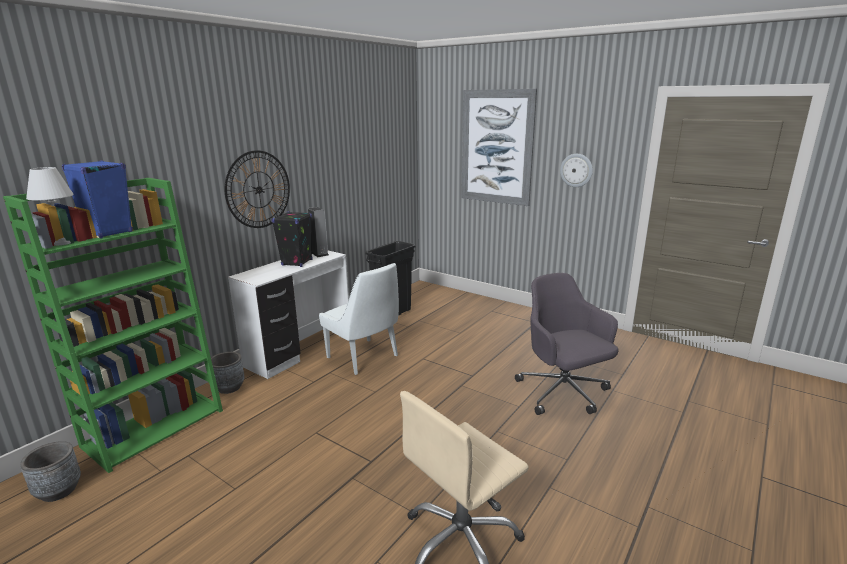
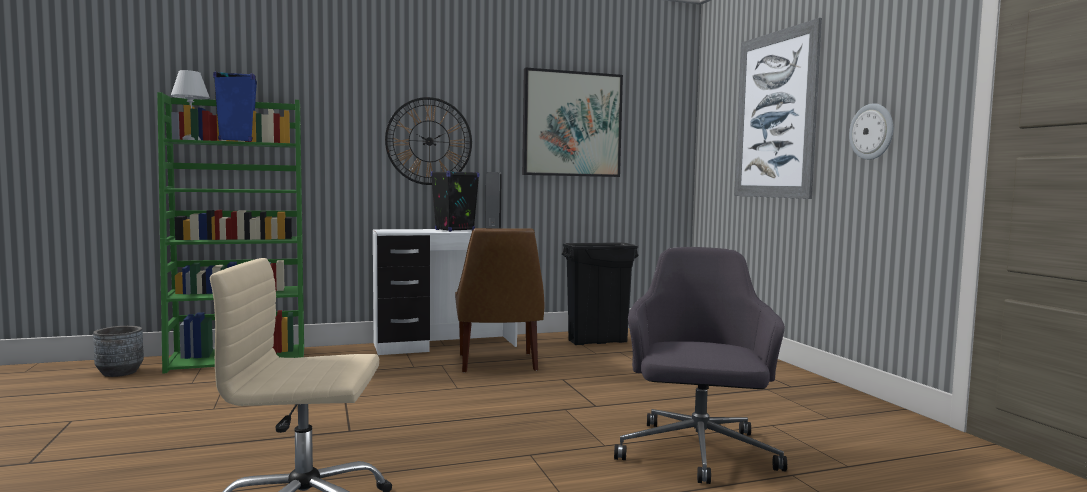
camera: 35 degrees right, 15 degrees down
(229, 387) = (337, 352): grey planter -> none
(351, 155) = (572, 124): none -> picture
(364, 357) = (497, 363): white chair -> brown chair

